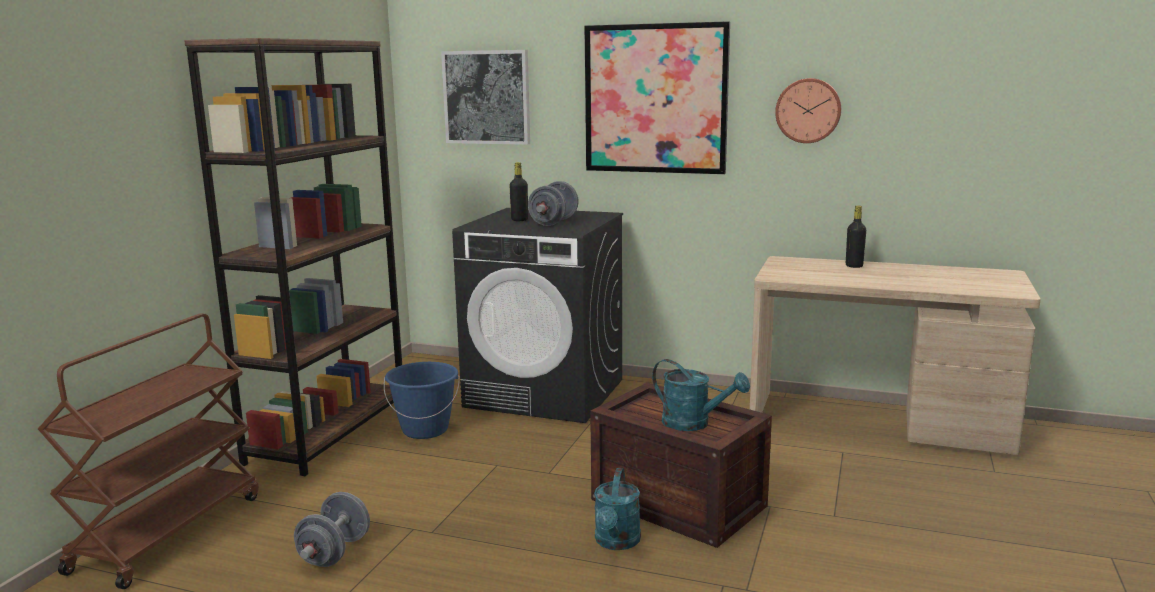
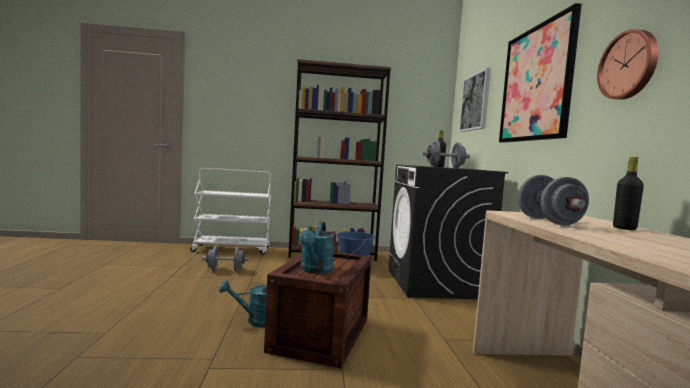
camera: 65 degrees right, 10 degrees down
(168, 532) = (232, 249): brown cart -> white cart
(828, 277) = (549, 221): none -> grey dumbbell

